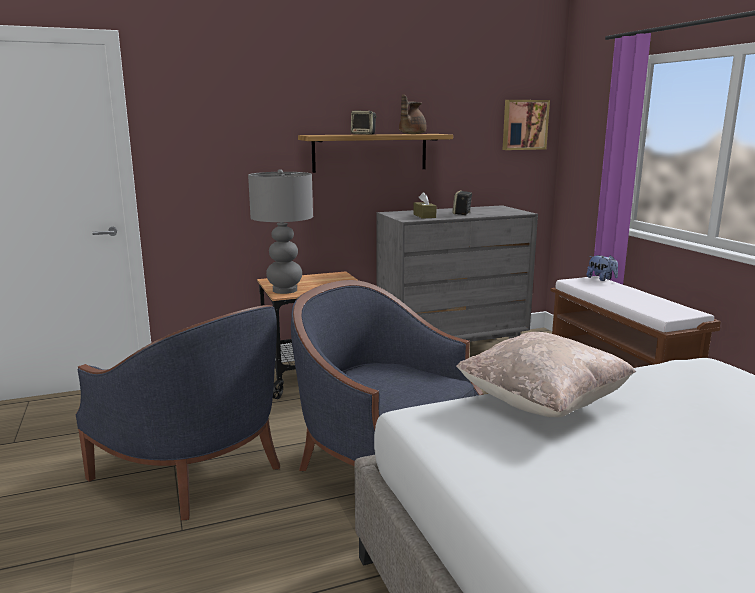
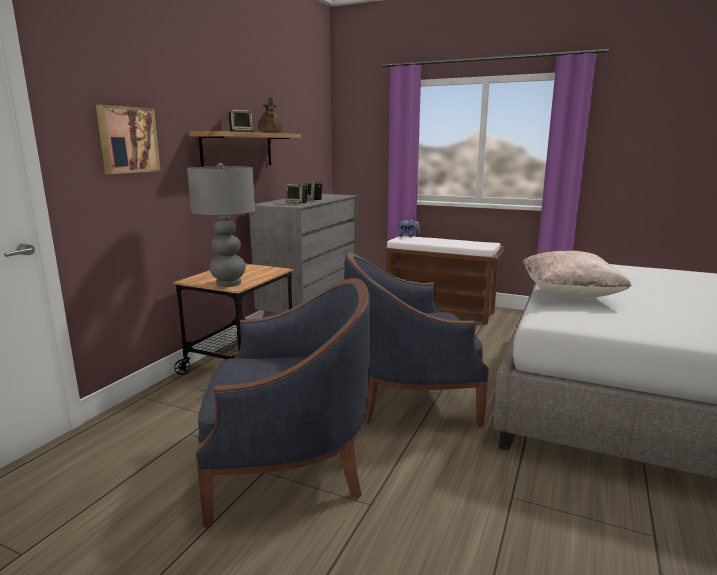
camera: 45 degrees left, 0 degrees up
(424, 216) = (297, 203): brown tissue box -> speaker
(524, 125) = (317, 129): picture -> picture (127, 140)

